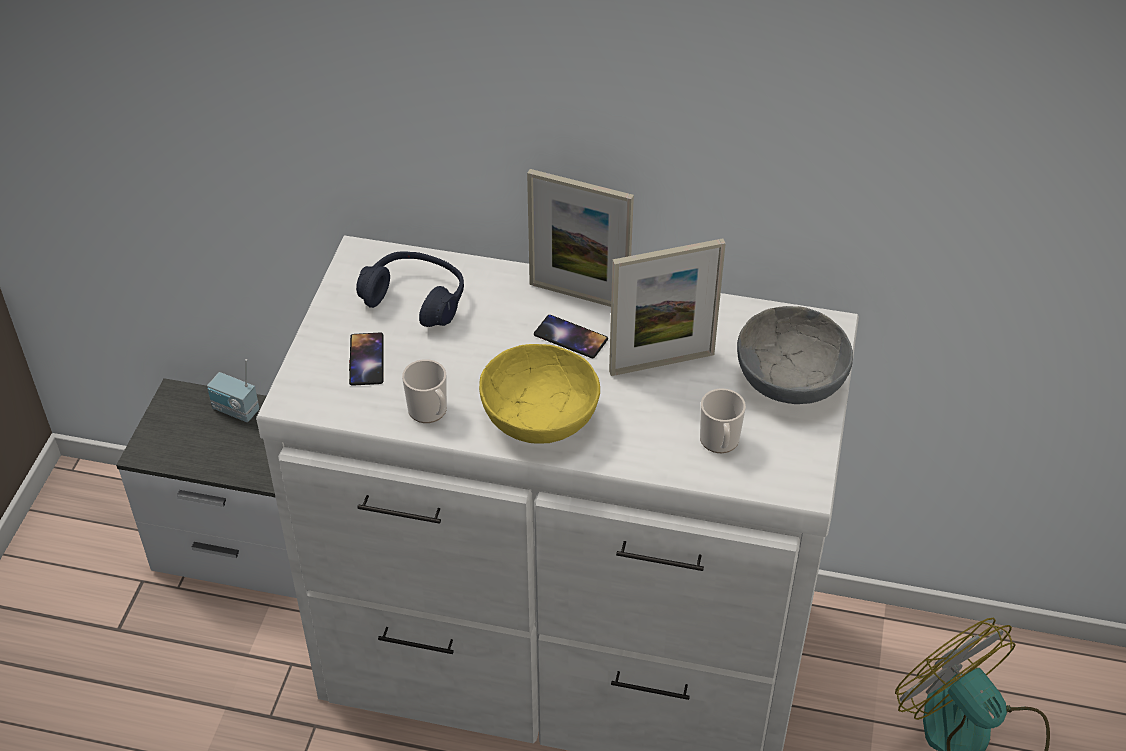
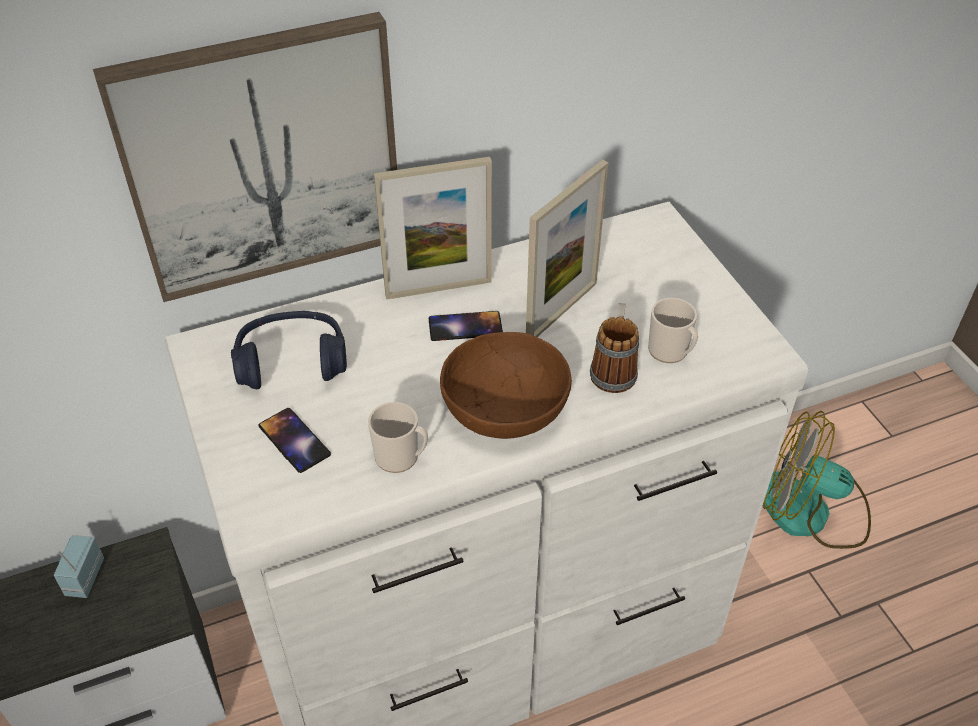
camera: 35 degrees left, 0 degrees up
(235, 411) = (83, 578): radio -> radio turned 105 degrees clockwise
(453, 120) = (263, 159): none -> picture
(539, 418) = (506, 410): yellow bowl -> brown bowl
(657, 431) = (614, 369): none -> mug
(788, 379) = (671, 275): grey bowl -> none

